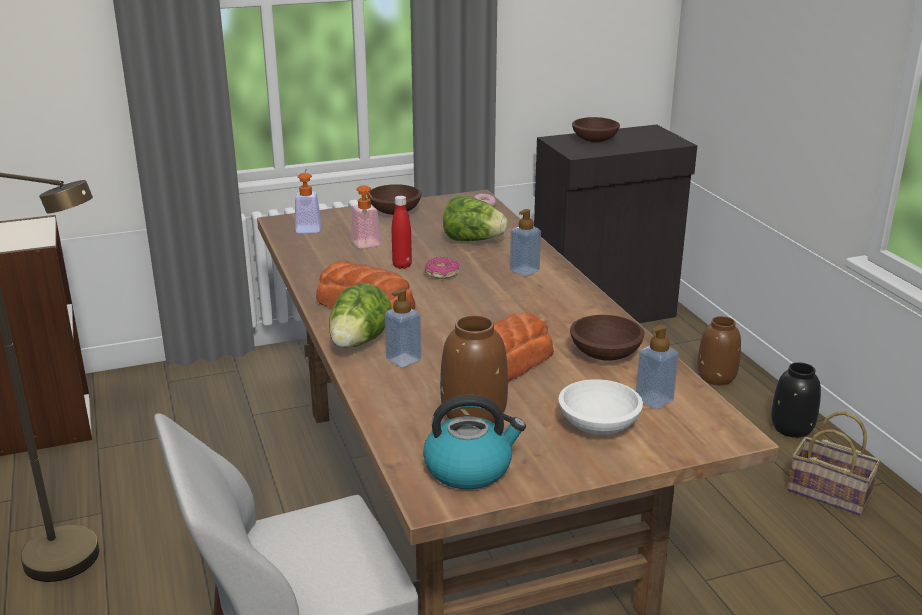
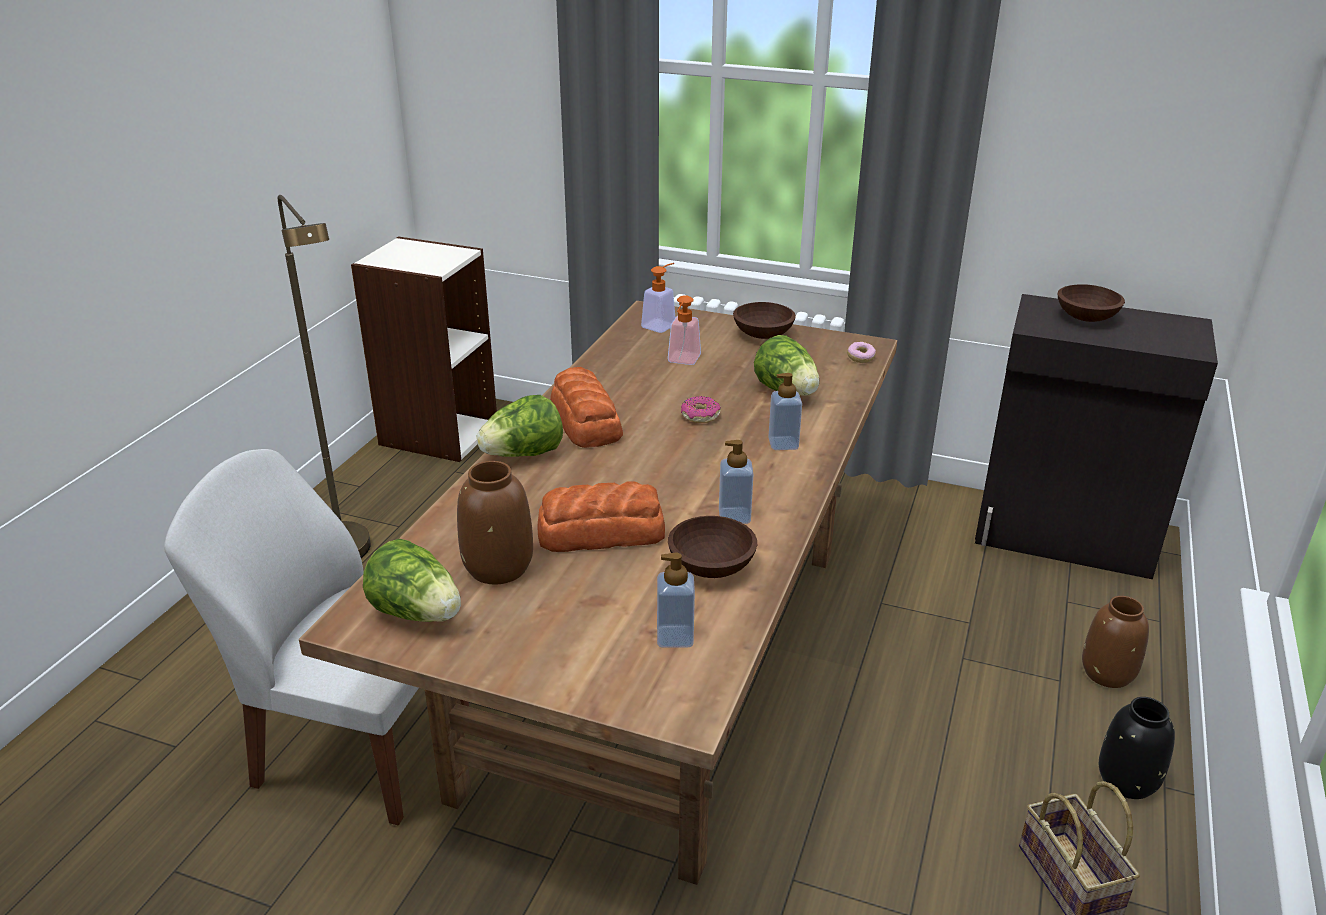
camera: 40 degrees right, 5 degrees up
(402, 265) = (679, 393): red bottle -> none
(403, 360) = (531, 487): soap dispenser -> soap dispenser (734, 516)
(469, 468) = (417, 613): kettle -> lettuce
(599, 424) = (584, 633): white bowl -> none

